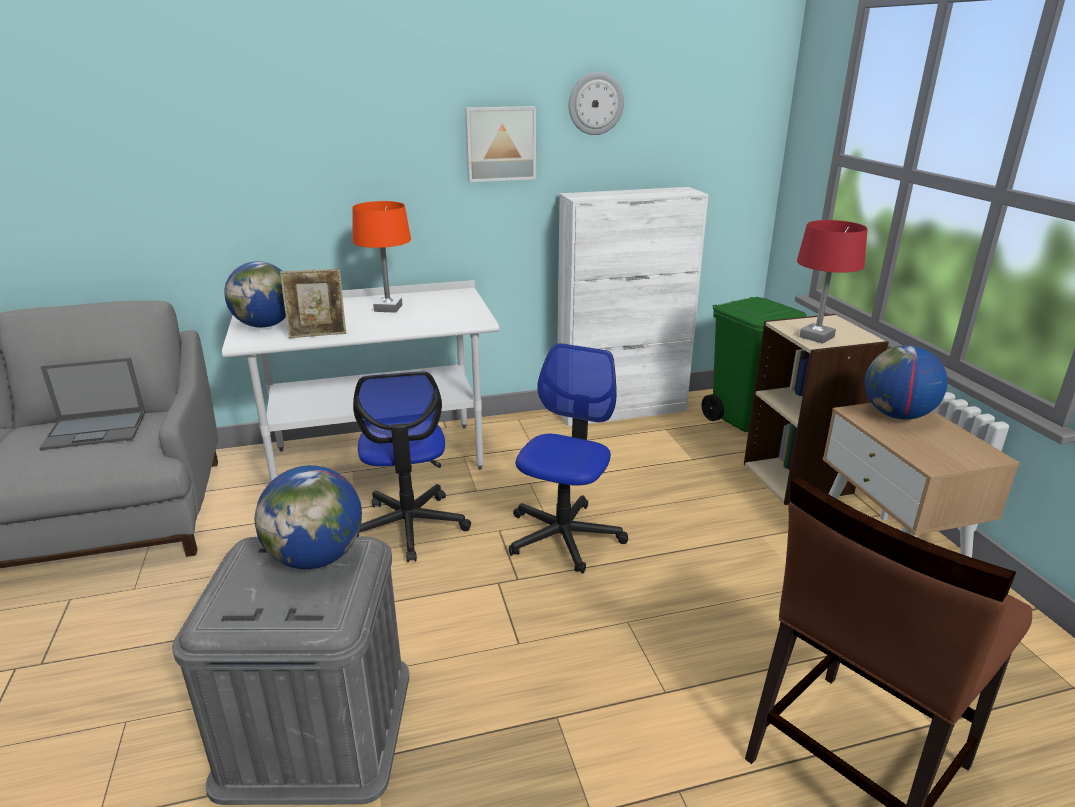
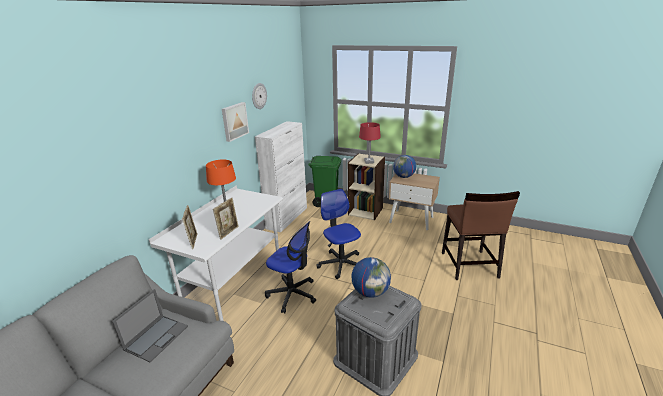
camera: 50 degrees left, 0 degrees up
(265, 325) = (193, 241): globe -> picture frame

